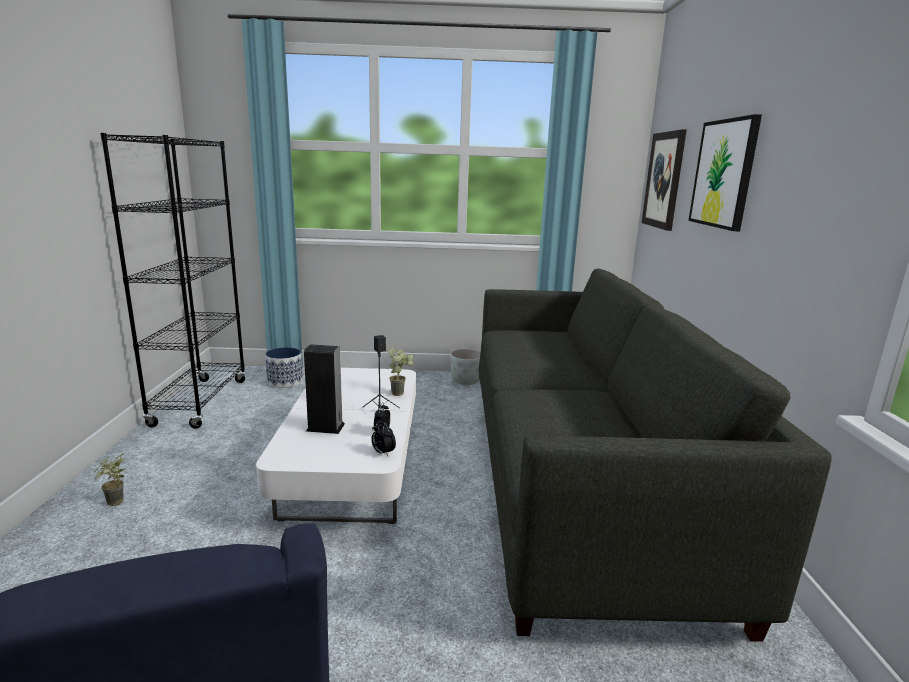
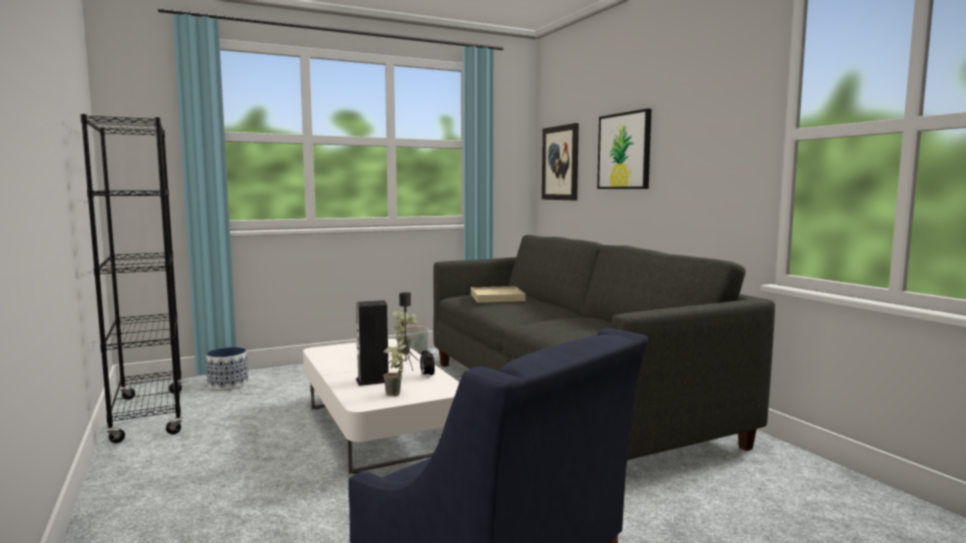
camera: 25 degrees left, 10 degrees down
(115, 504) = (163, 502): potted plant -> potted plant (396, 395)
(383, 453) = (446, 385): alarm clock -> none
(532, 342) = (497, 297): none -> beige tray

